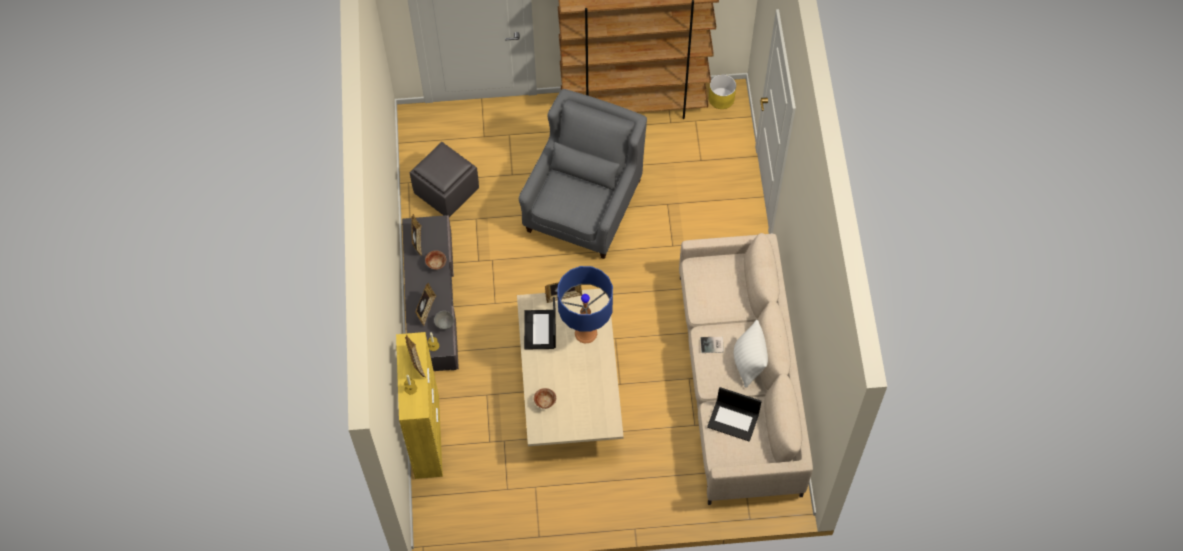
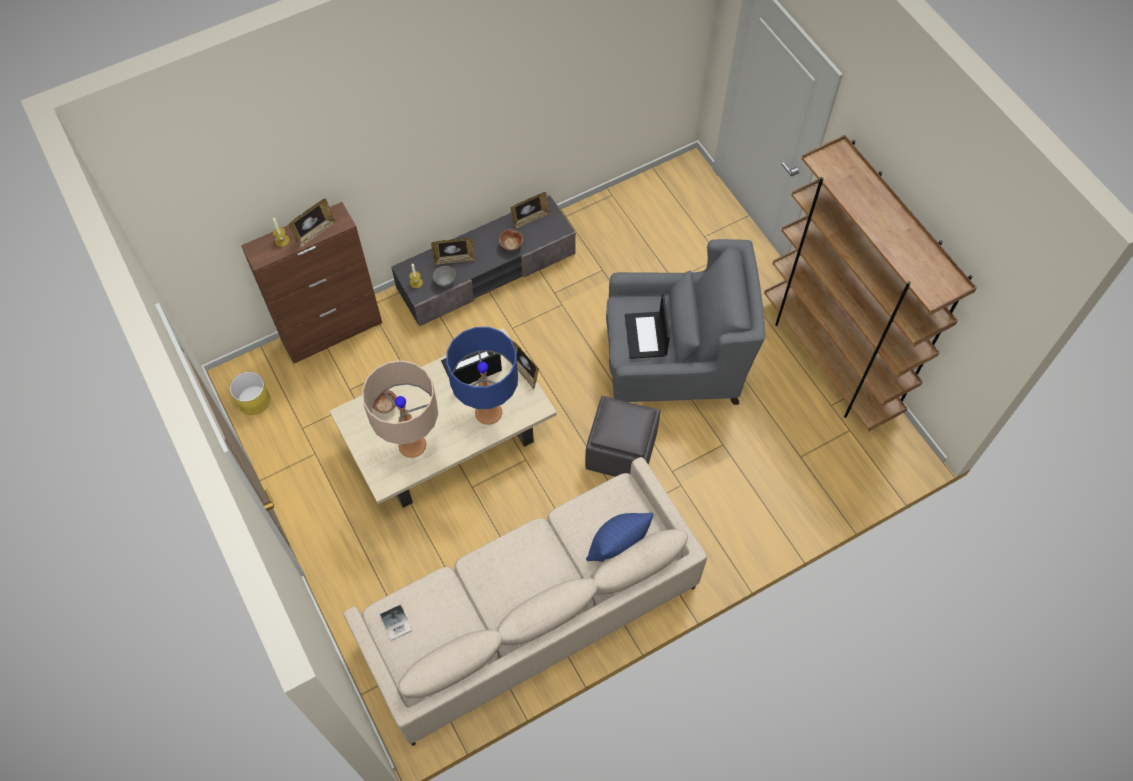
camera: 65 degrees right, 0 degrees up
(427, 436) = (333, 331): yellow cabinet -> brown cabinet
(446, 190) = (621, 230): grey ottoman -> grey ottoman (622, 450)
(587, 395) = (412, 445): none -> beige table lamp
(712, 345) = (527, 548): book -> book (395, 624)
(721, 98) = (896, 445): yellow planter -> yellow planter (253, 400)
(734, 420) = (438, 610): laptop -> laptop (646, 336)
(737, 288) = (617, 546): none -> blue pillow
(748, 363) = (521, 598): white pillow -> none

